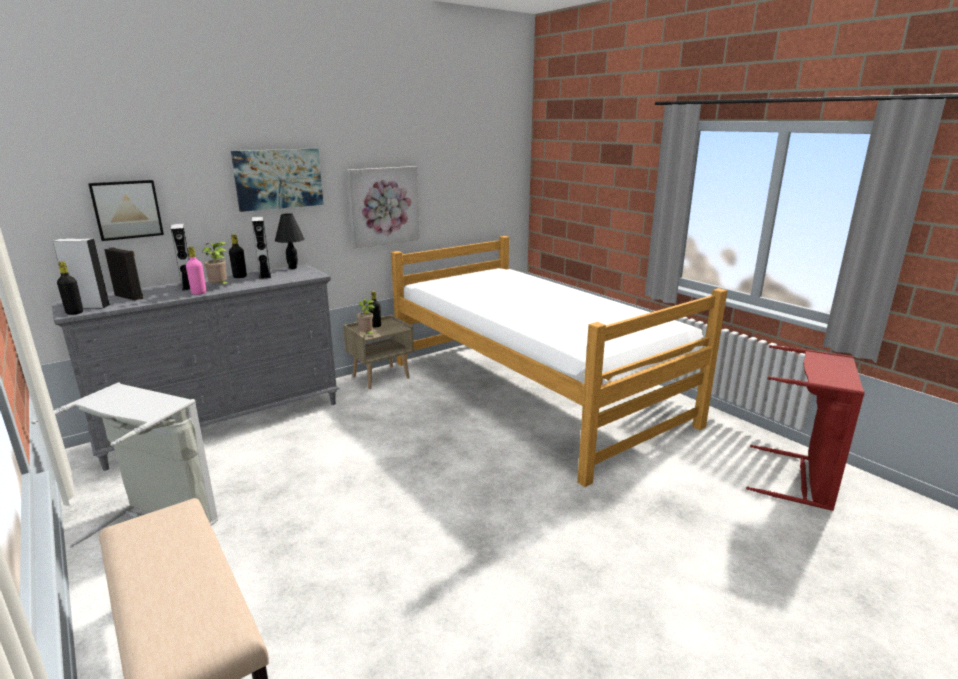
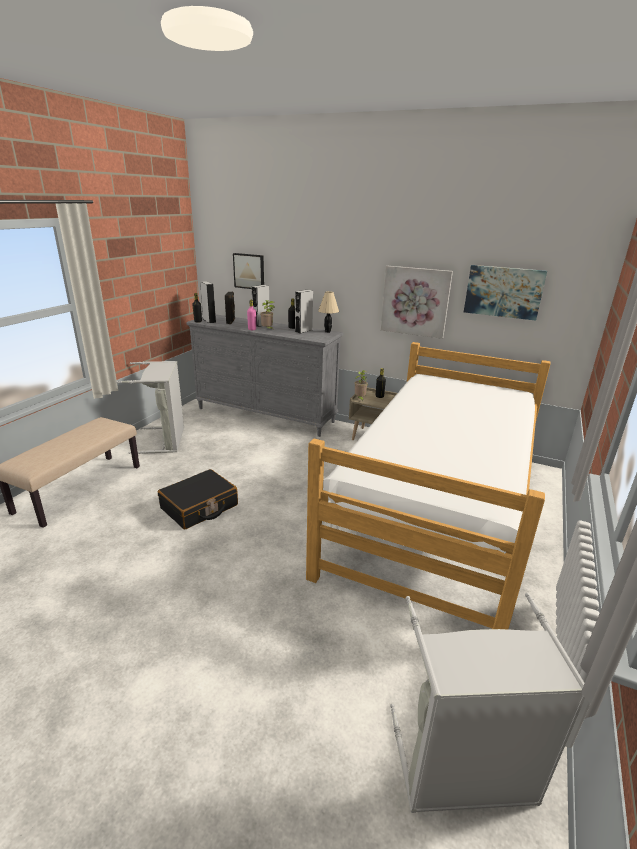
camera: 60 degrees right, 5 degrees up
(278, 179) = (335, 265): picture -> picture (503, 292)
(293, 268) = (328, 332): black table lamp -> beige table lamp
(392, 529) = (199, 507): none -> black suitcase
(801, 480) = (463, 770): red laundry basket -> grey laundry basket

